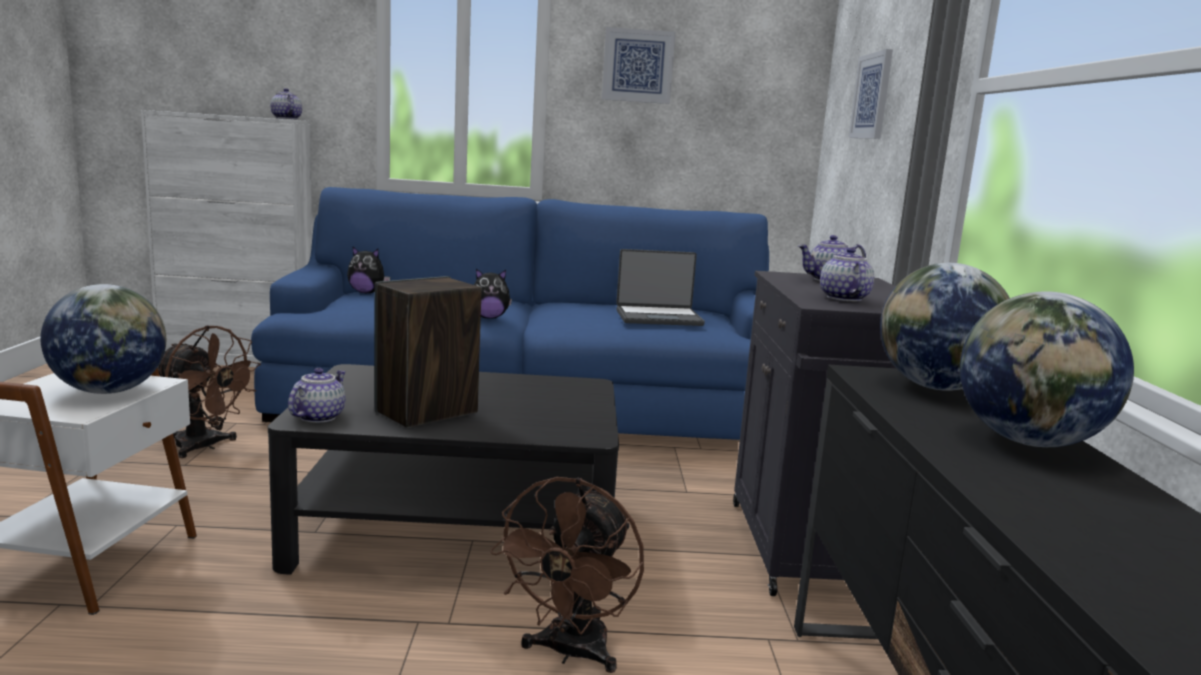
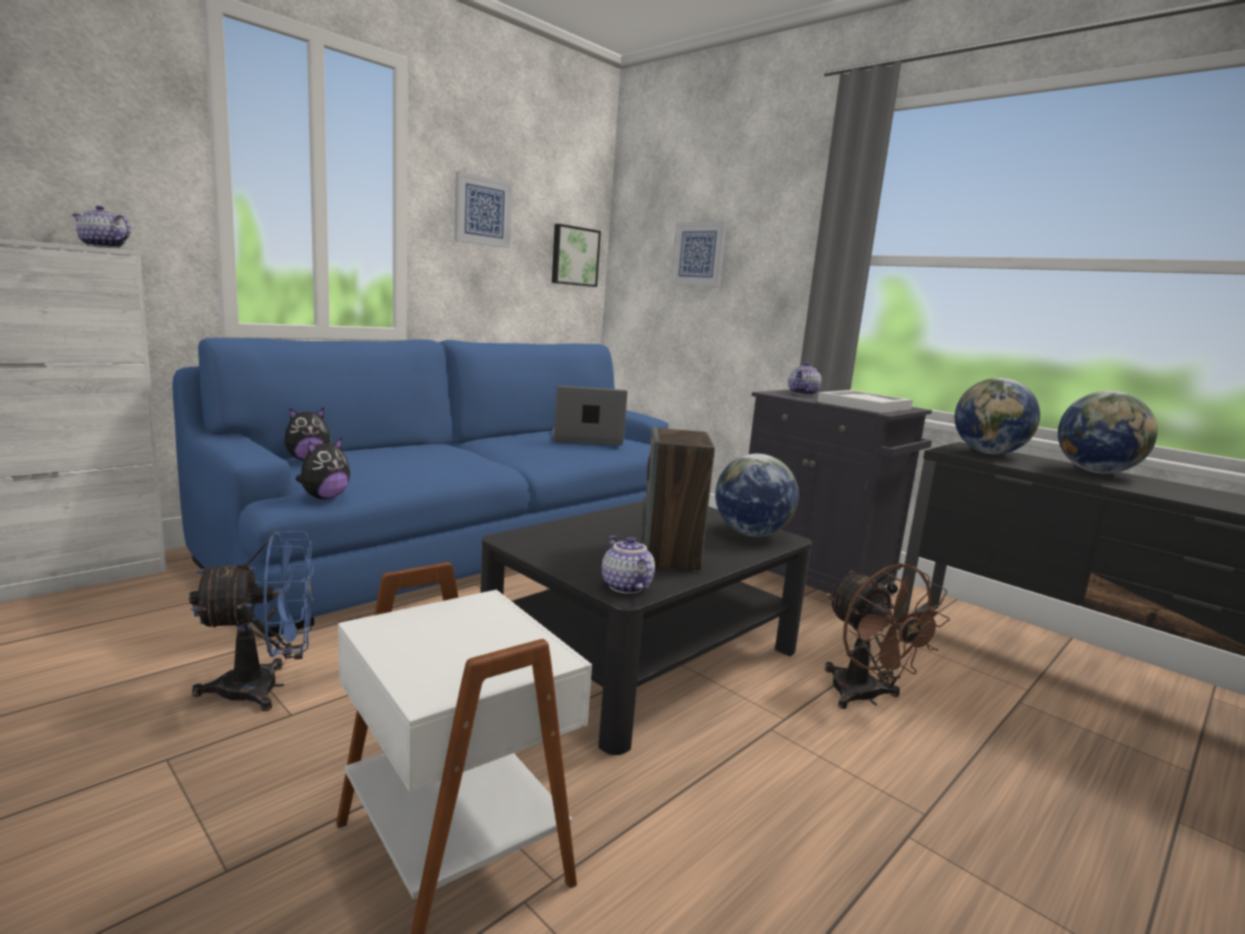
camera: 45 degrees left, 0 degrees up
(109, 391) = (483, 627): globe -> globe (751, 534)
(205, 446) = (265, 687): brown fan -> blue fan
(489, 318) = (481, 463): plush toy -> plush toy (324, 497)
(658, 317) = (586, 439): laptop -> laptop turned 135 degrees counterclockwise
(768, 109) = (574, 256): none -> picture
(842, 298) = (864, 405): teapot -> white tray

